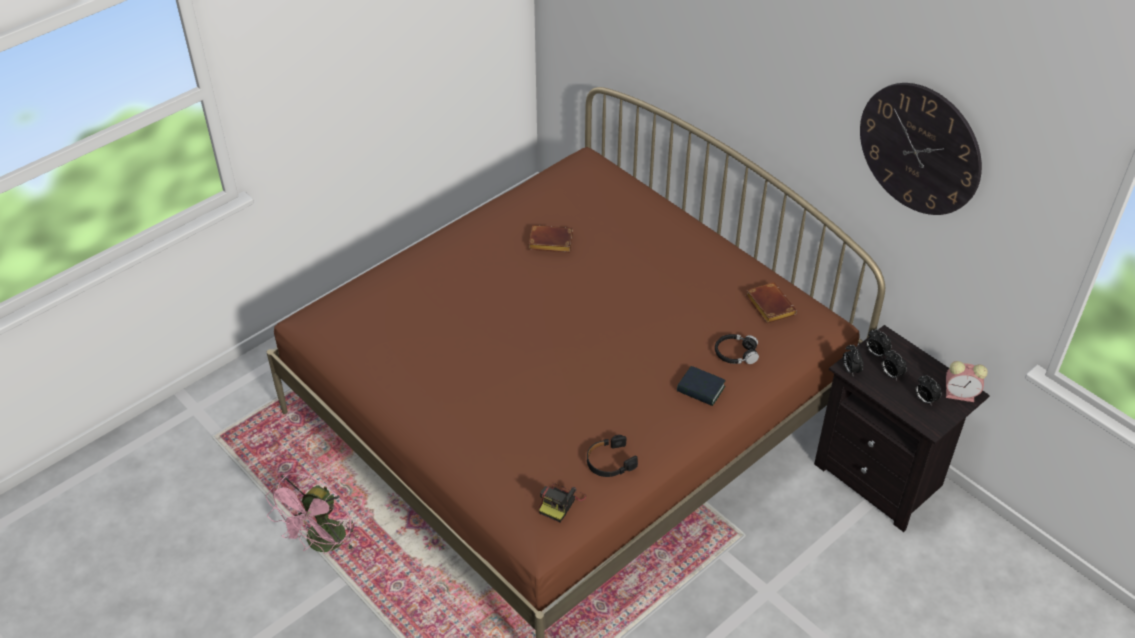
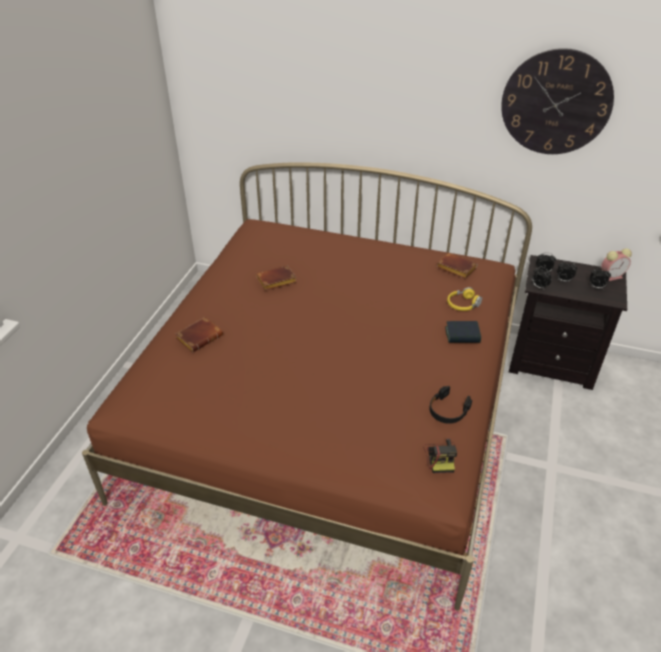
camera: 30 degrees left, 5 degrees down
(323, 544) = (210, 598): pink fan -> none
(427, 277) = (200, 337): none -> brown book
(735, 354) = (463, 304): black headphones -> yellow headphones

